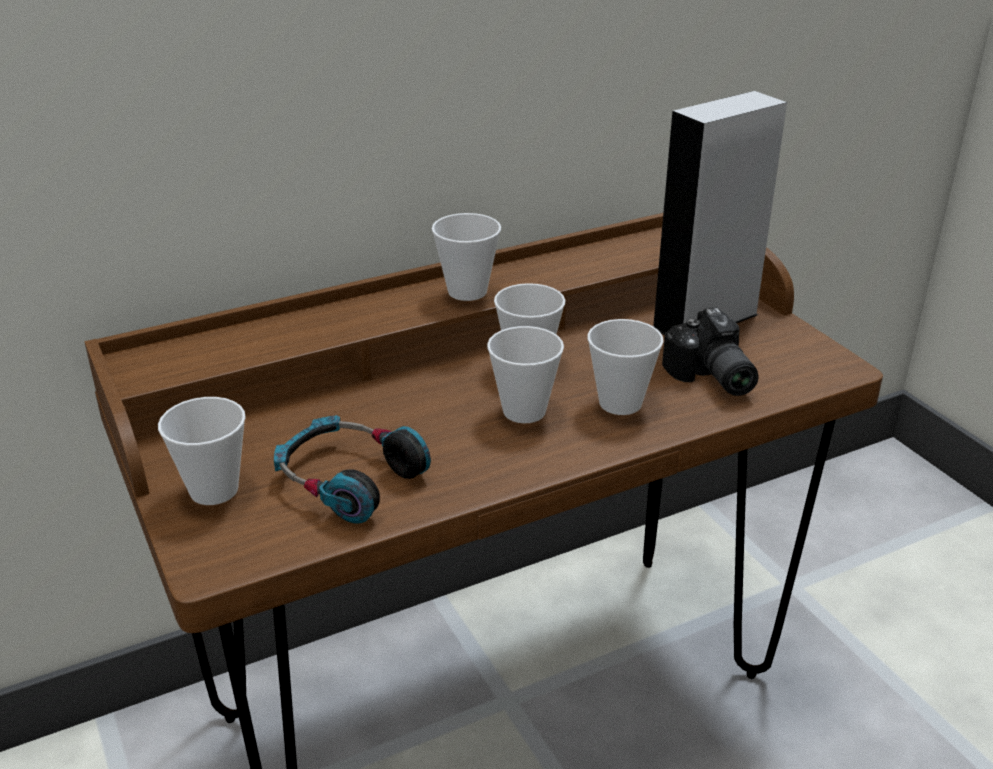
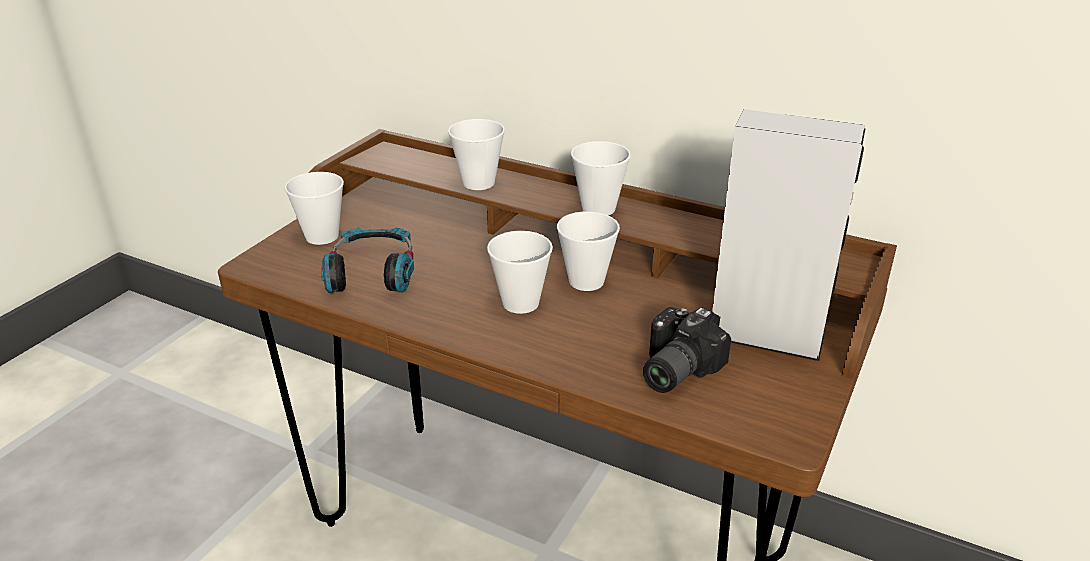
camera: 55 degrees right, 0 degrees up
(620, 403) = (580, 339): cup -> cup (478, 183)

